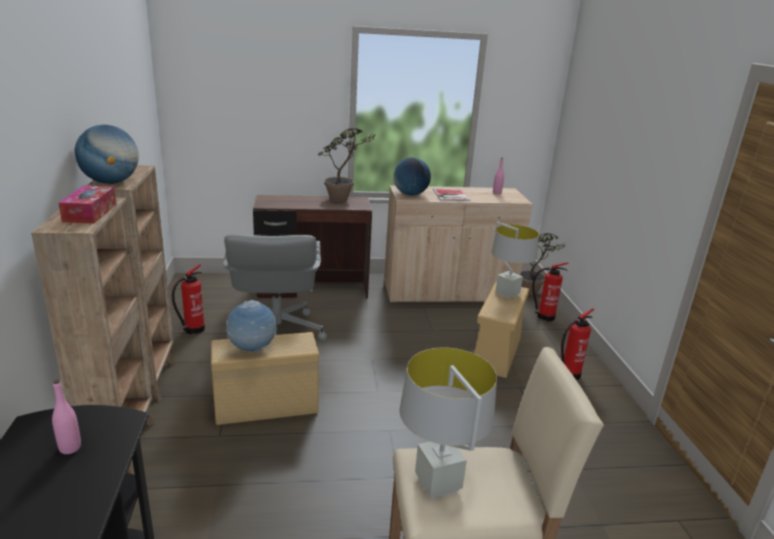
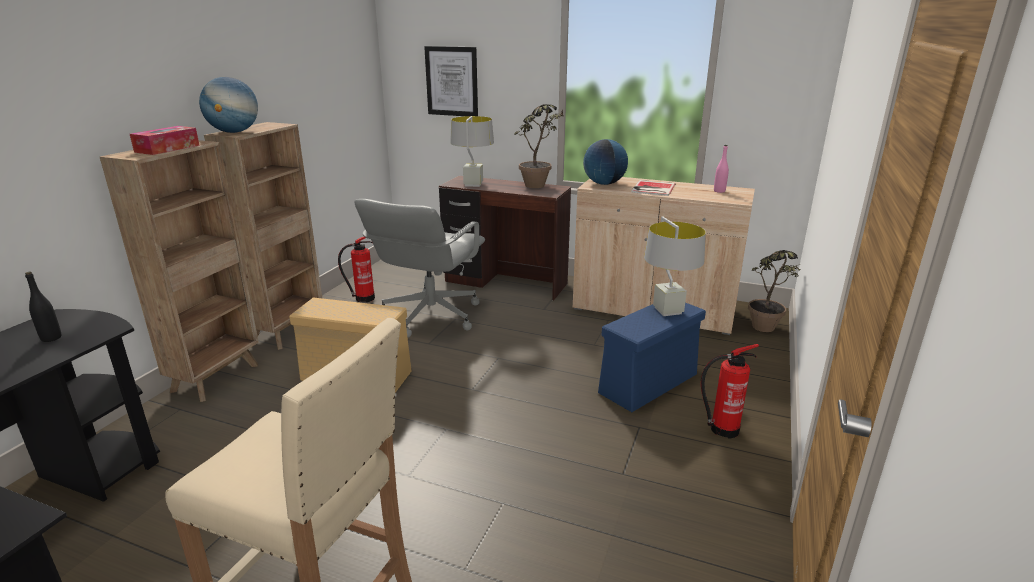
camera: 30 degrees right, 0 degrees up
(70, 448) = (51, 338): pink bottle -> black bottle
(240, 105) = (452, 81): none -> picture
(252, 350) = (334, 311): globe -> none
(438, 484) = (253, 451): grey table lamp -> grey table lamp (473, 184)
(496, 353) = (647, 384): beige storage box -> blue storage box
(544, 317) = (755, 358): fire extinguisher -> none

